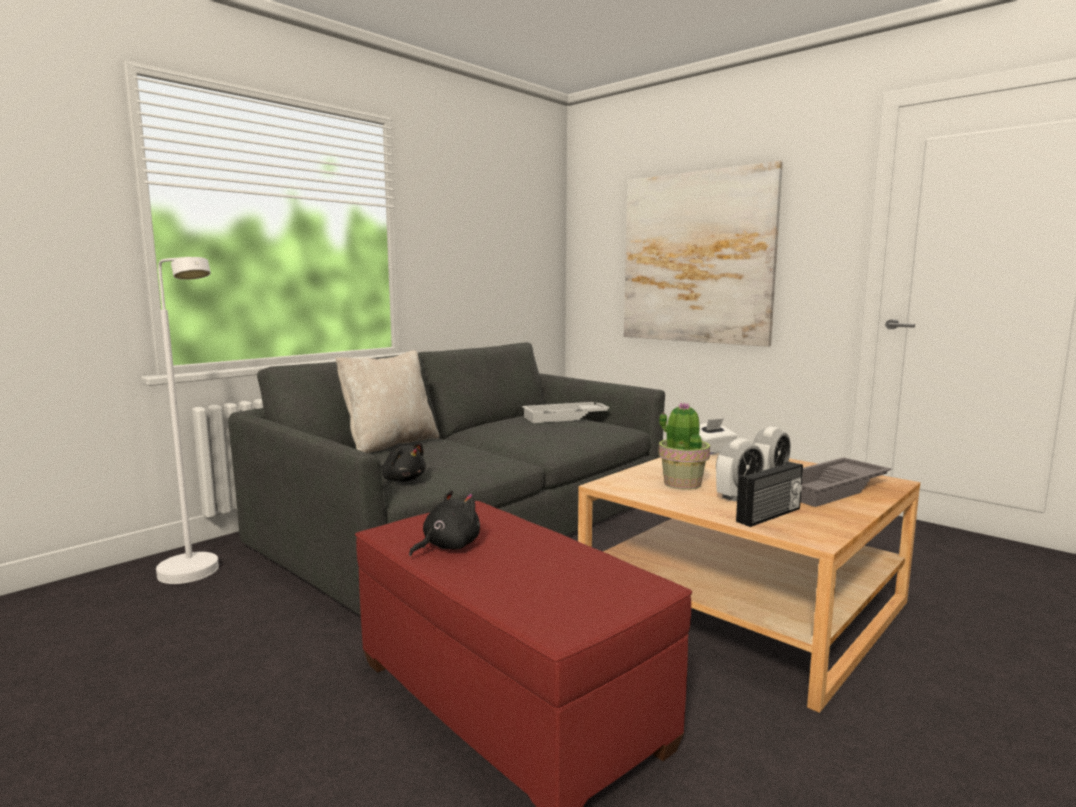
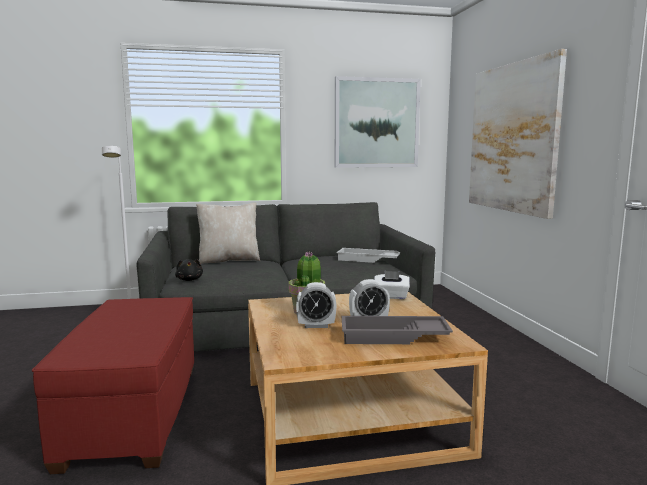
camera: 35 degrees right, 0 degrees up
(448, 546) = (121, 314): black plush toy -> none
(499, 236) = (376, 123): none -> picture
(770, 515) = (298, 340): radio -> none

